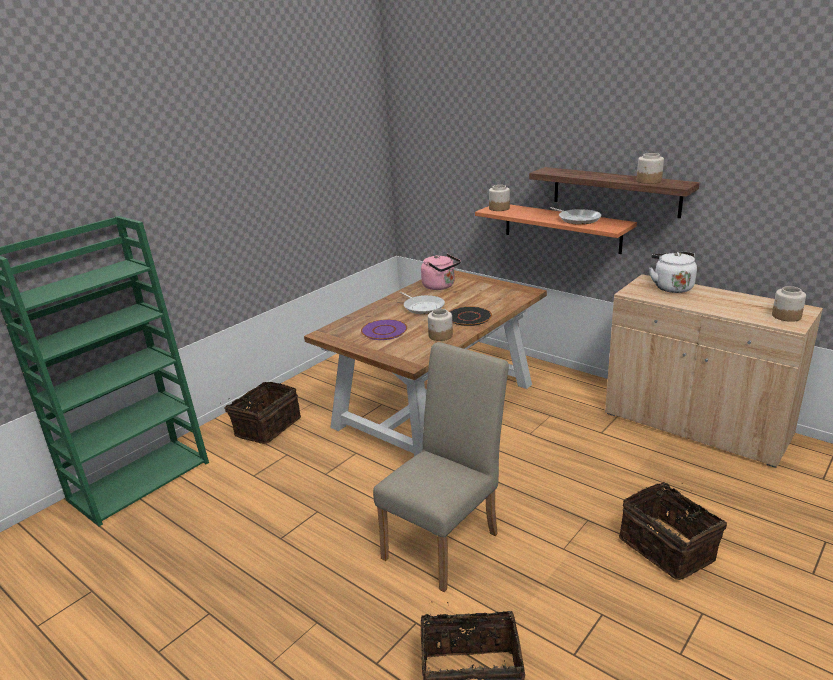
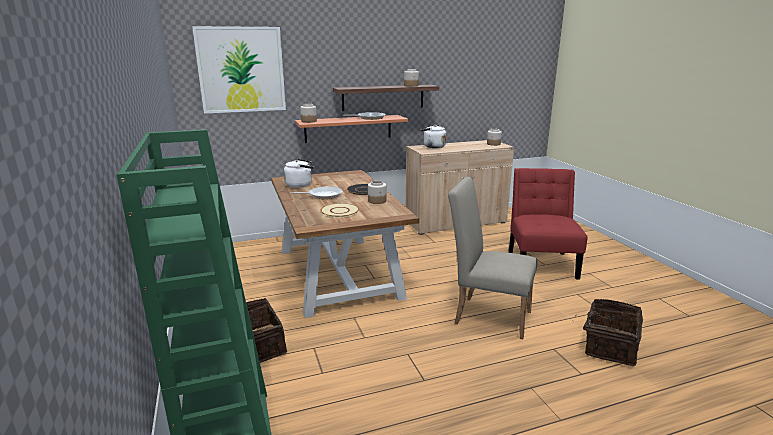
camera: 60 degrees left, 5 degrees down
(384, 330) = (339, 211): purple plate -> beige plate
(440, 286) = (300, 185): pink kettle -> white kettle
(446, 133) = (241, 70): none -> picture
(446, 540) = (486, 315): beige chair -> beige chair turned 45 degrees counterclockwise
(668, 547) = (541, 262): basket -> red chair

